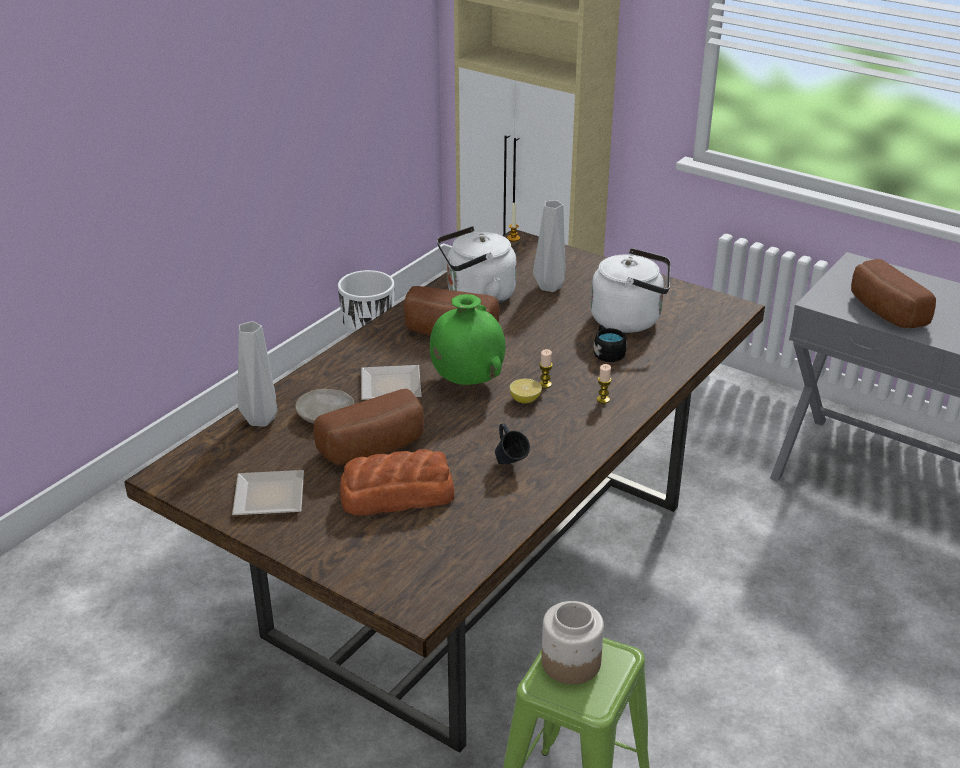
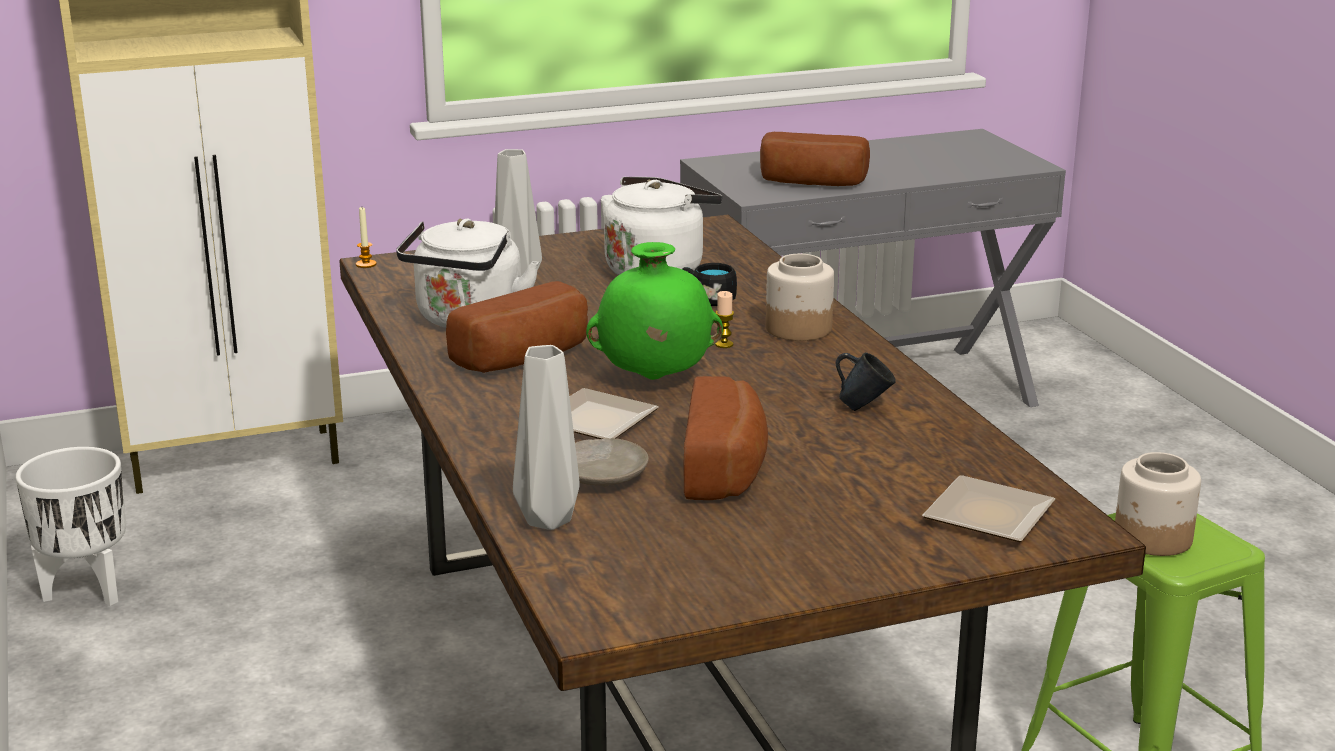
camera: 55 degrees left, 10 degrees down
(266, 498) = (748, 563): plate -> plate (990, 518)
(396, 494) = (842, 482): bread -> none
(525, 400) = (740, 362): lemon -> none
(603, 399) = (797, 328): candle -> jar

